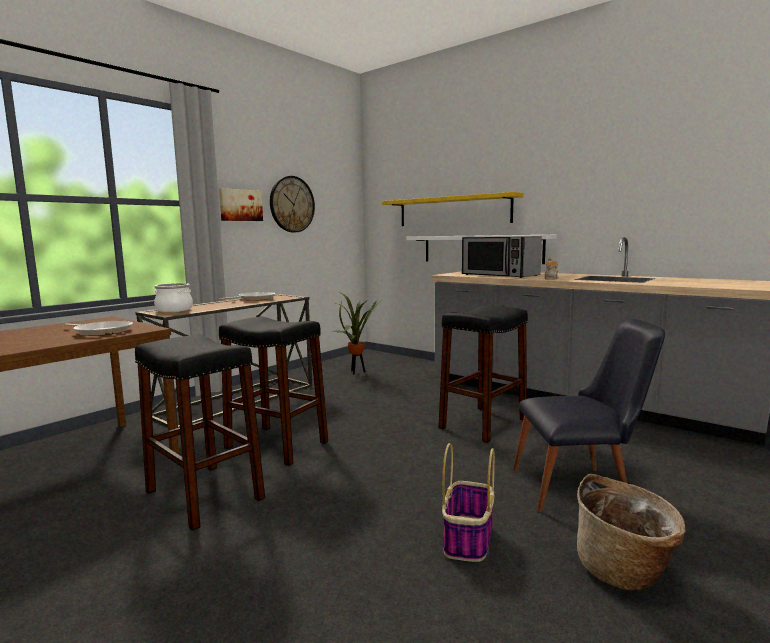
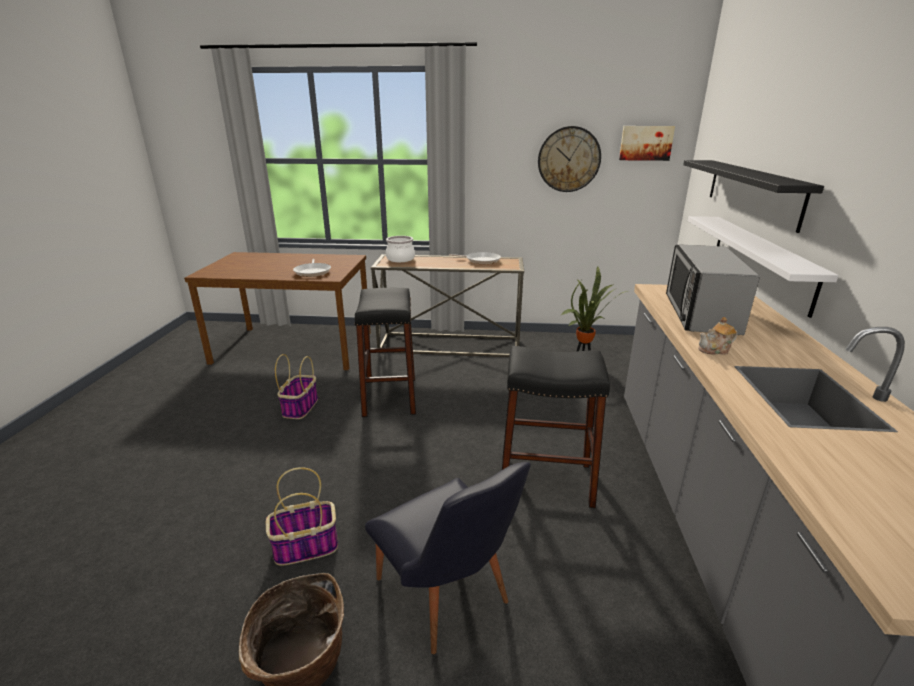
camera: 55 degrees right, 15 degrees up
(204, 494) = (300, 407): black stool -> basket
(240, 205) = (500, 162): picture -> picture (645, 143)
(453, 211) = (752, 191): yellow shelf -> black shelf

